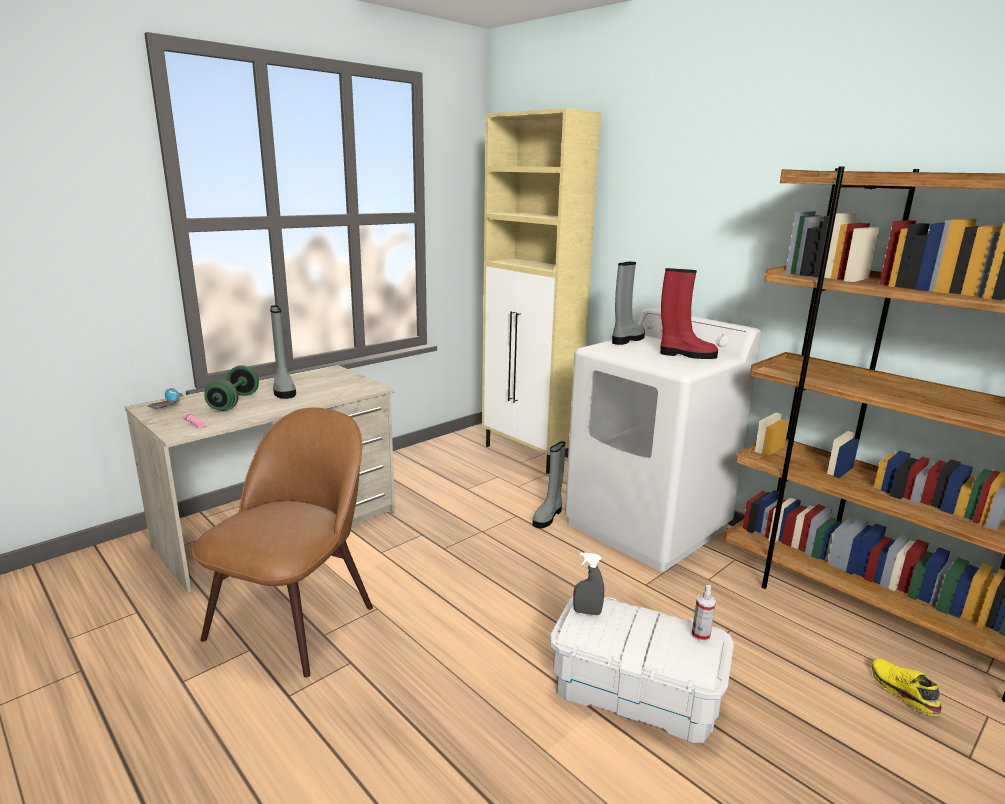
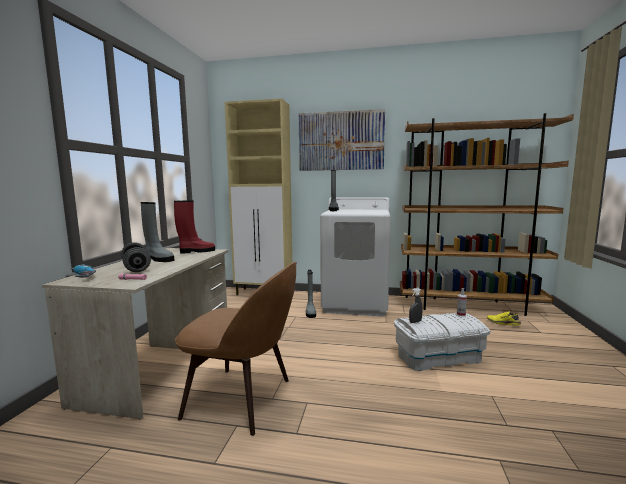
camera: 35 degrees left, 10 degrees down
(234, 402) = (136, 268): green dumbbell -> grey dumbbell
(295, 618) = (242, 399): brown chair -> brown chair turned 120 degrees clockwise
(685, 193) = (341, 141): none -> picture
(686, 355) = (368, 210): red boot -> red boot (196, 251)

